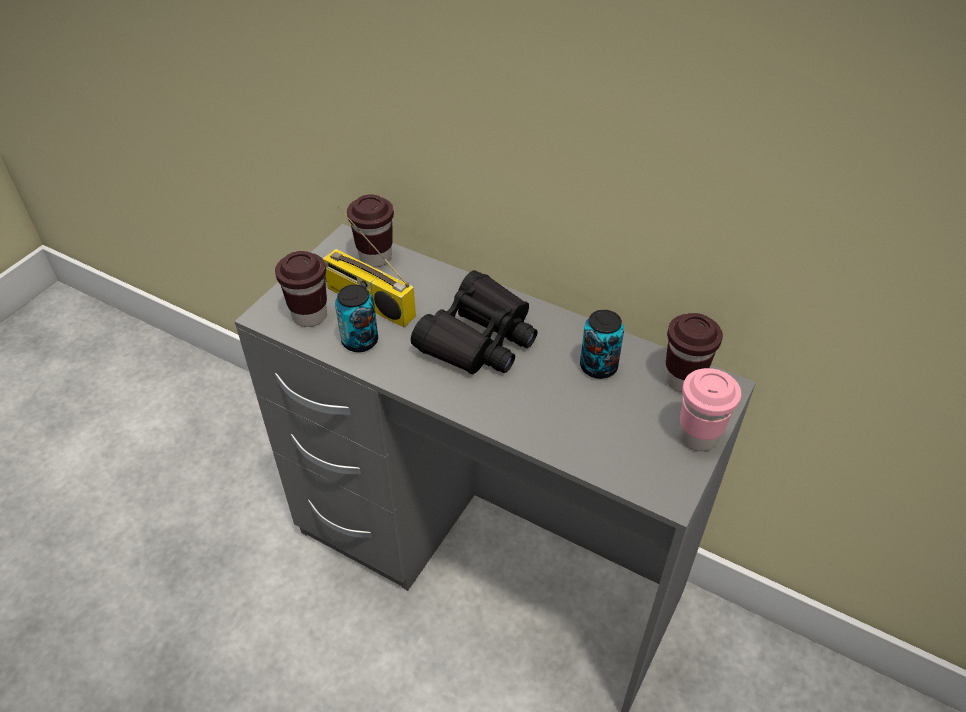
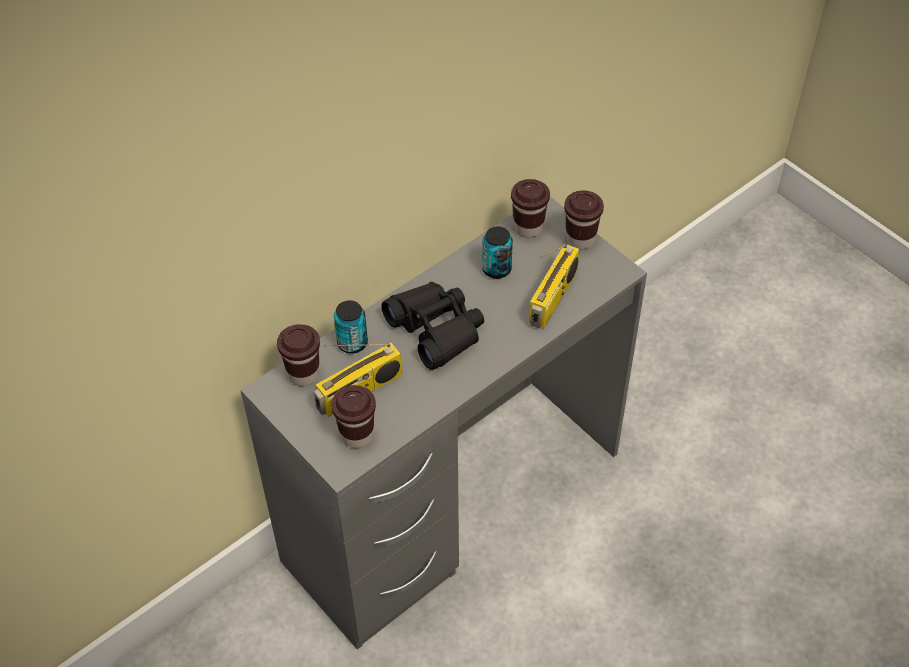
camera: 70 degrees left, 5 degrees up
(360, 341) = (404, 407): can -> can (352, 343)
(582, 433) = (553, 298): none -> radio
(698, 436) = (580, 240): pink cup -> brown cup

